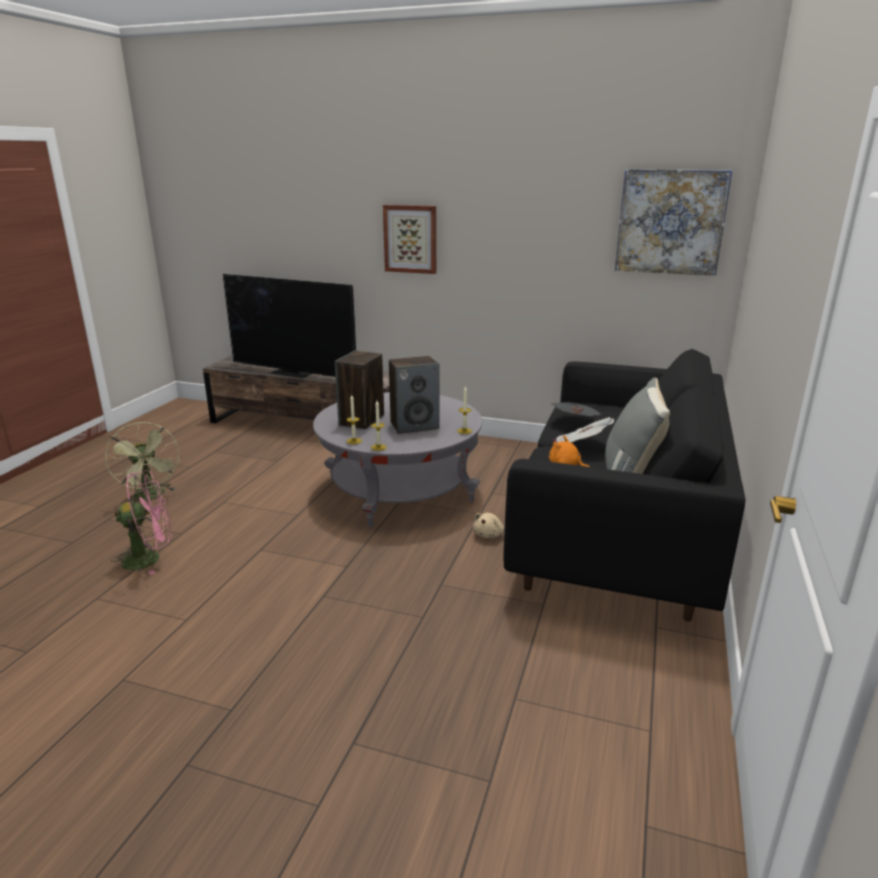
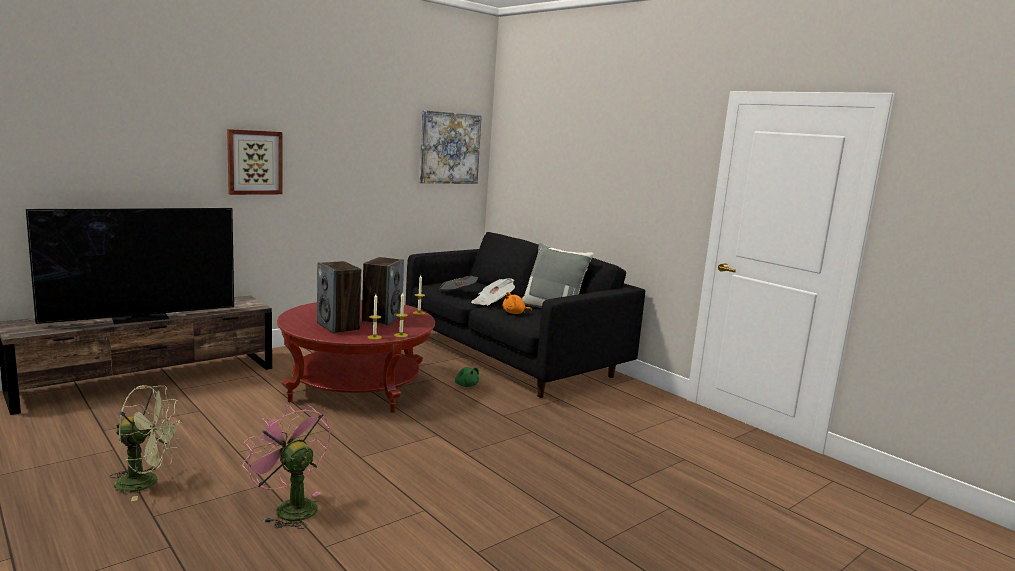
camera: 60 degrees left, 10 degrees down
(150, 558) = (290, 507): pink fan -> pink fan turned 60 degrees counterclockwise
(400, 490) = (356, 387): grey coffee table -> red coffee table
(489, 534) = (466, 385): beige plush toy -> green plush toy

